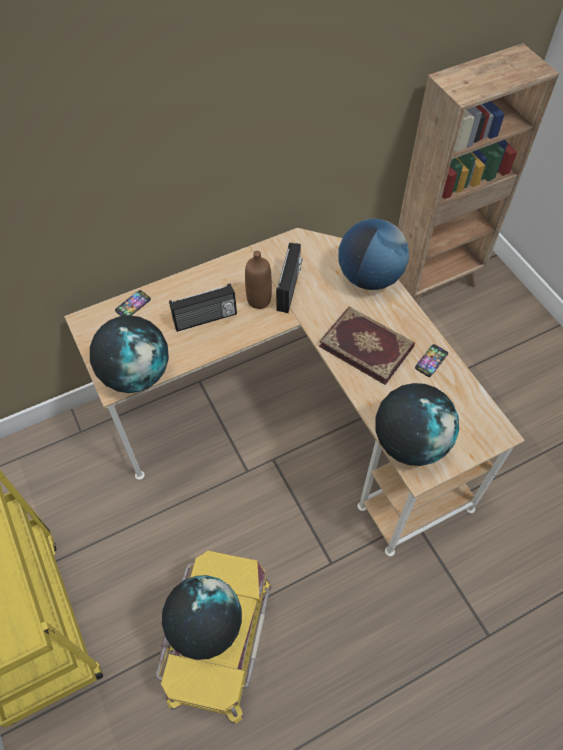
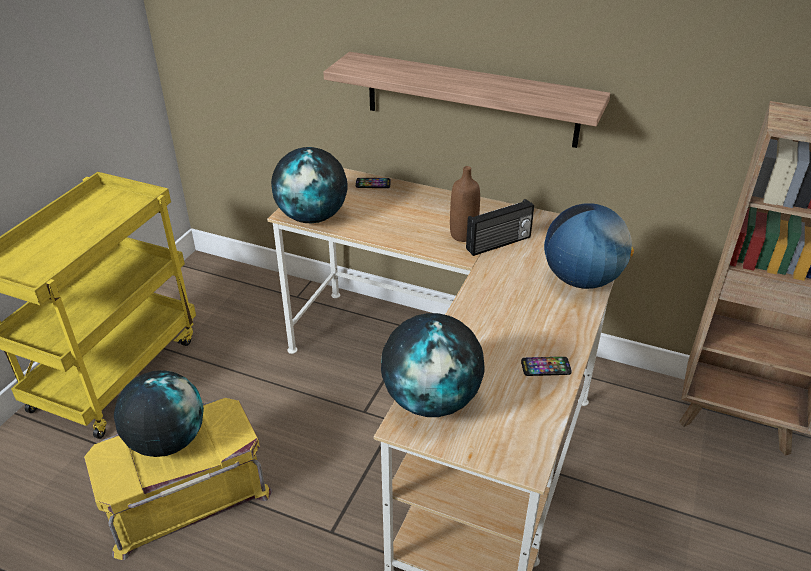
camera: 50 degrees right, 20 degrees down
(195, 187) = (471, 99): none -> shelf
(205, 319) = (406, 220): radio -> none
(367, 345) = (503, 317): book -> none

